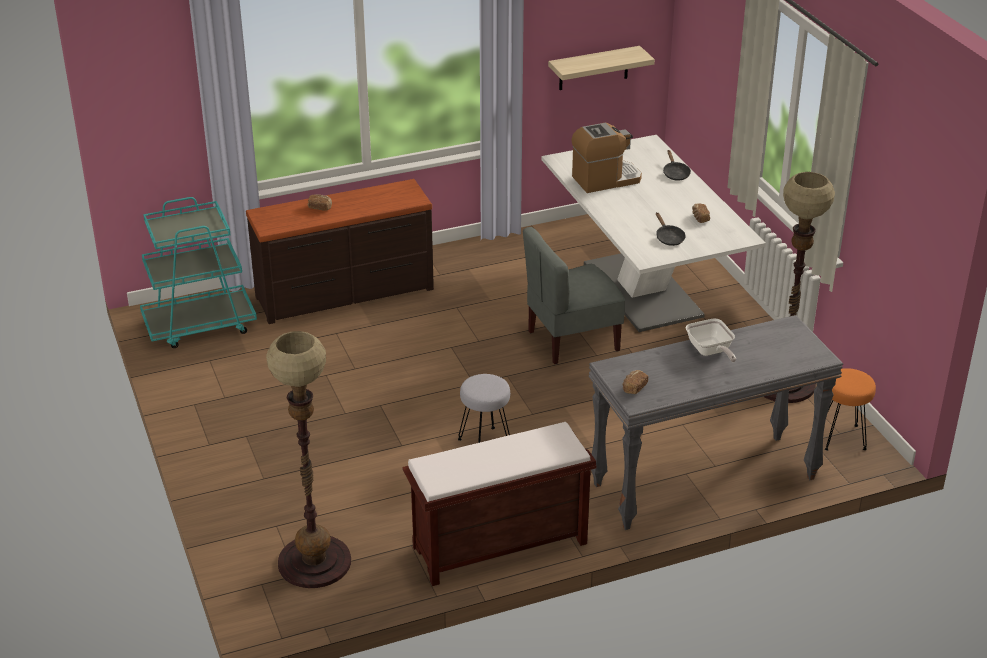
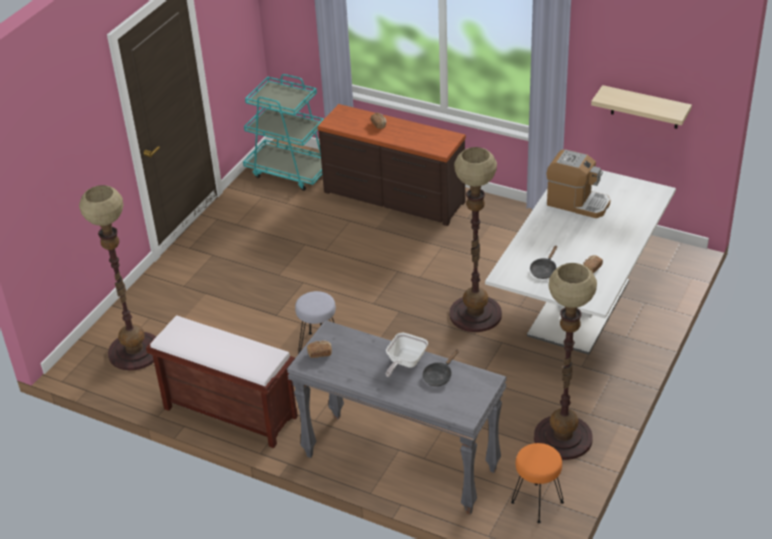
camera: 50 degrees right, 5 degrees up
(572, 340) = (475, 314): grey chair -> floor lamp
(675, 173) = (634, 225): black frying pan -> black frying pan (439, 376)

